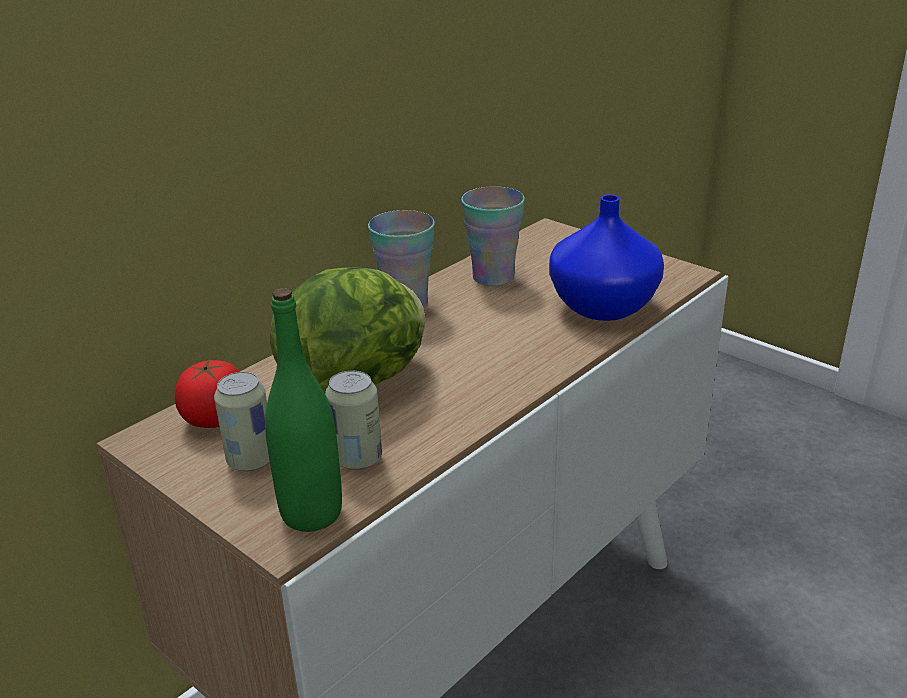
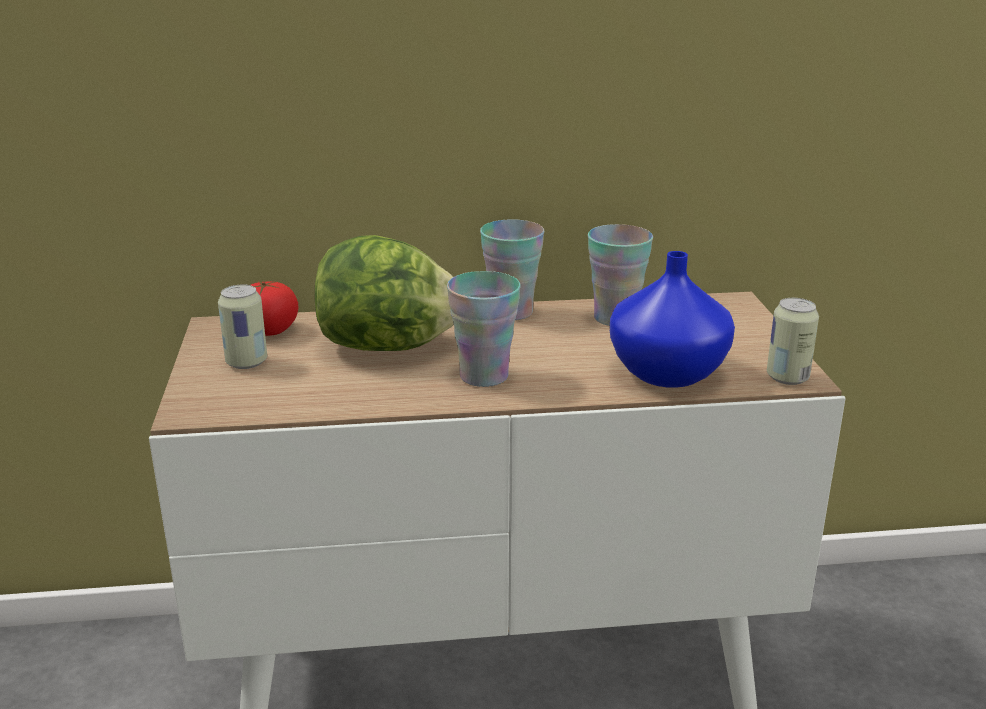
camera: 40 degrees right, 5 degrees down
(311, 513) = (225, 406): green bottle -> none
(357, 459) = (303, 390): can -> can (787, 377)
(484, 371) = (484, 376): none -> cup

